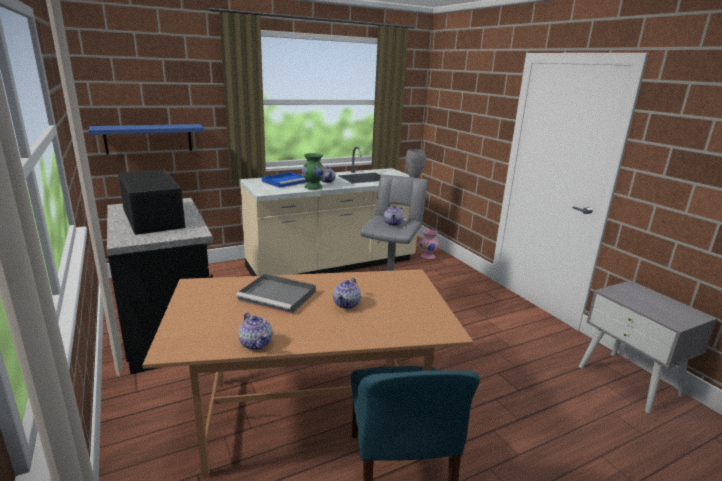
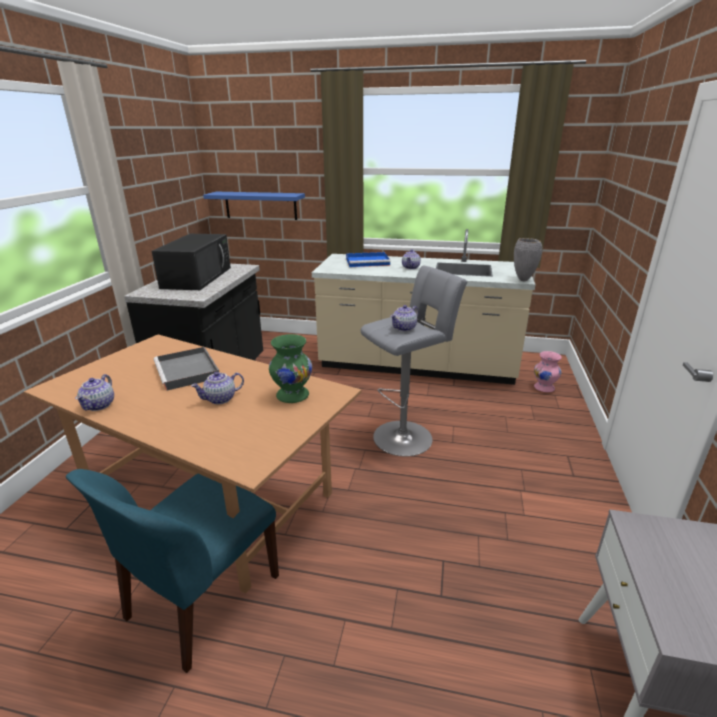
camera: 40 degrees right, 5 degrees up
(313, 187) = (382, 272): green vase -> green vase (292, 396)

